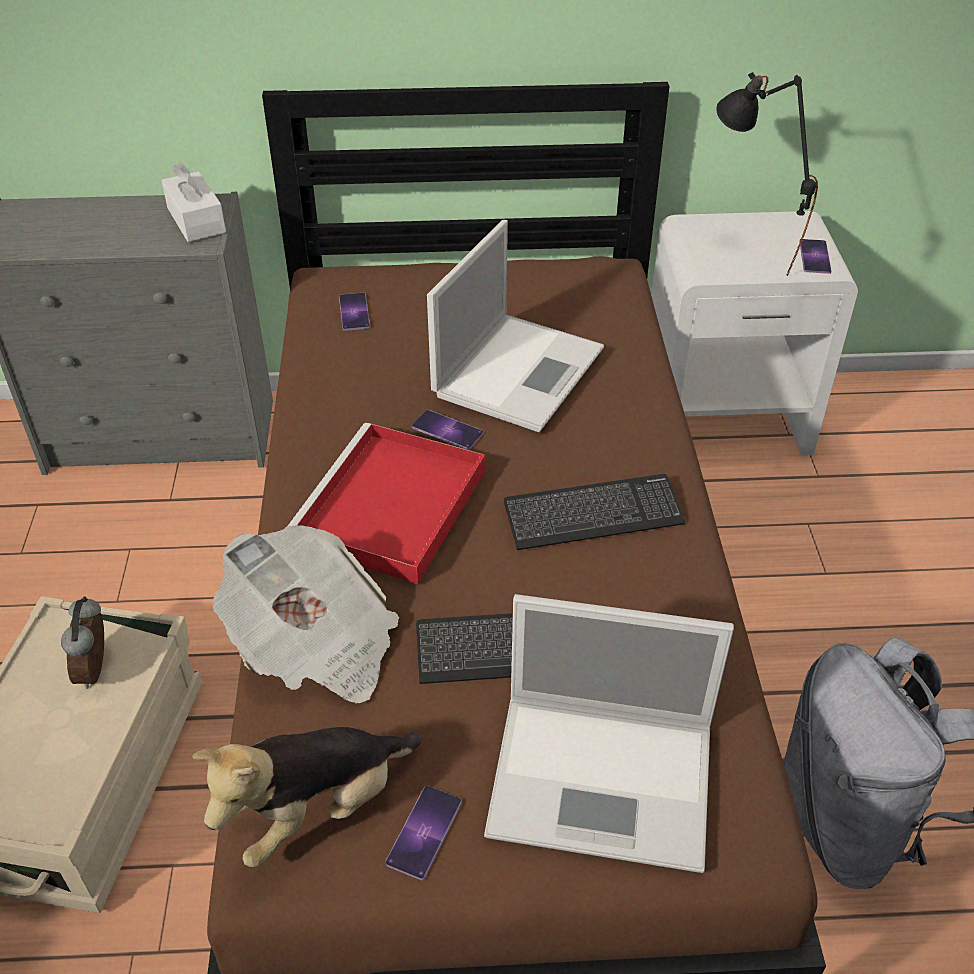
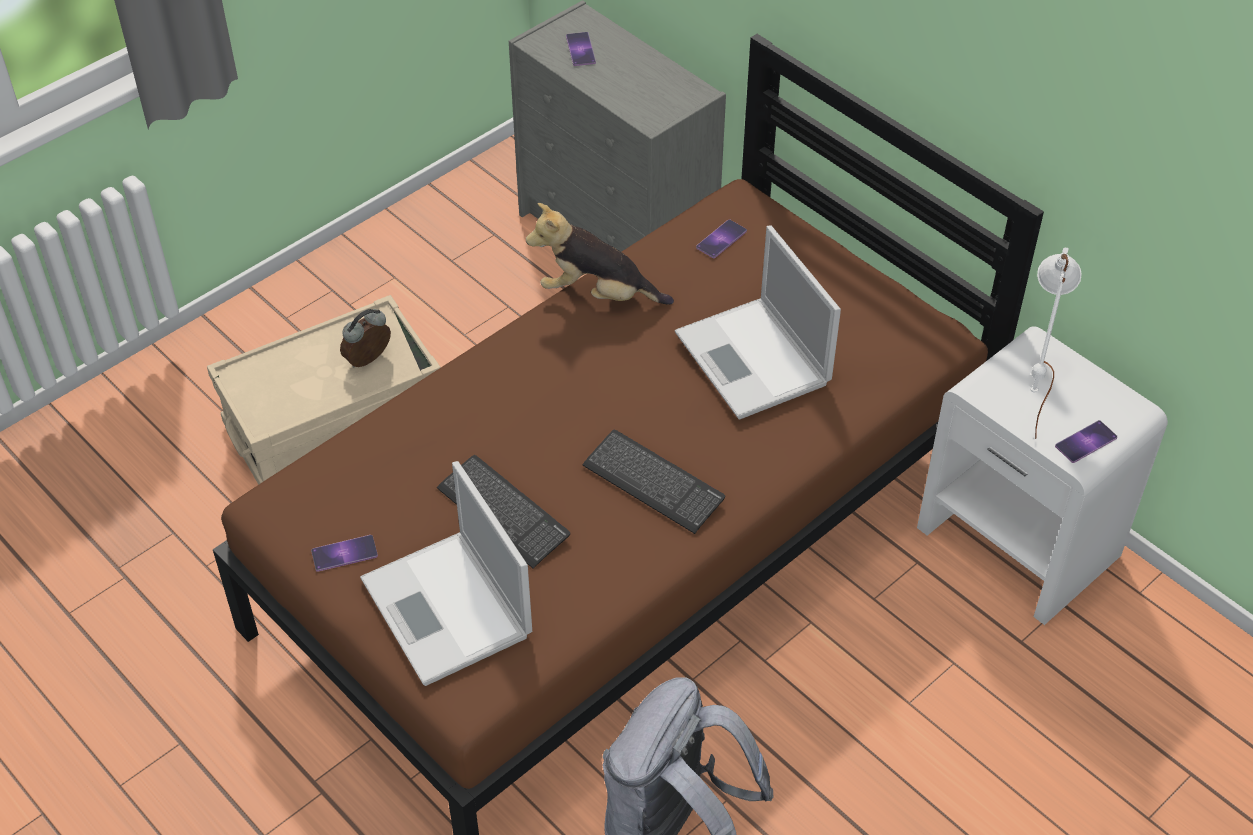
camera: 50 degrees right, 5 degrees up
(196, 220) = (669, 101): white tissue box -> none
(315, 644) = (419, 425): newspaper -> none
(318, 809) = (319, 502): plush toy -> plush toy (597, 294)
(390, 510) = (554, 385): red tray -> none
(447, 430) = (654, 364): phone -> phone (580, 49)
(520, 370) = (754, 360): laptop -> laptop turned 75 degrees clockwise
(745, 259) = (1027, 403): black table lamp -> white table lamp

